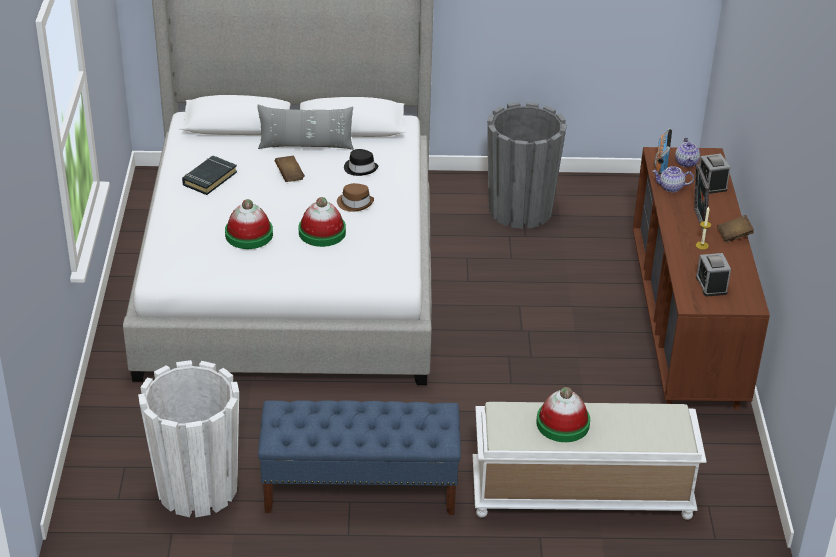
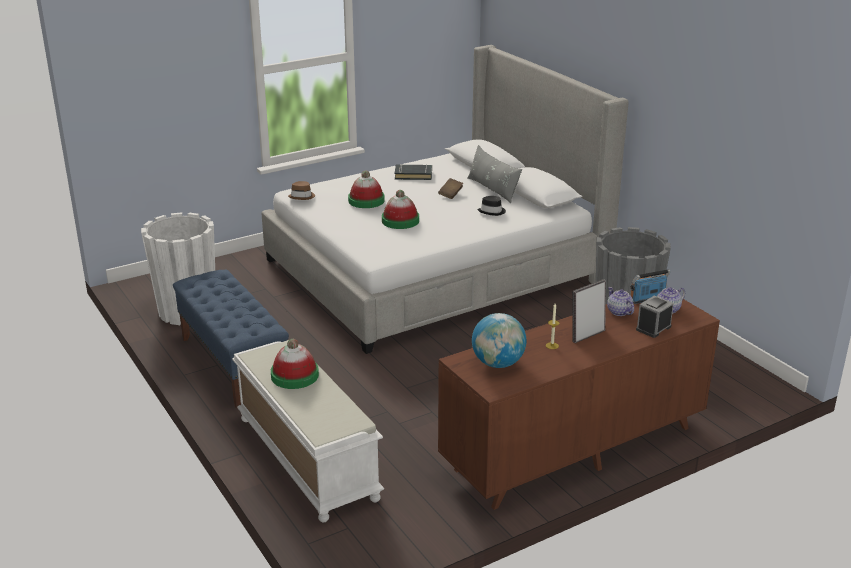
camera: 60 degrees right, 10 degrees down
(355, 203) = (448, 221): brown hat -> brown hat (302, 196)
(711, 285) = (498, 363): alarm clock -> globe
(734, 235) = (588, 357): brown book -> none

